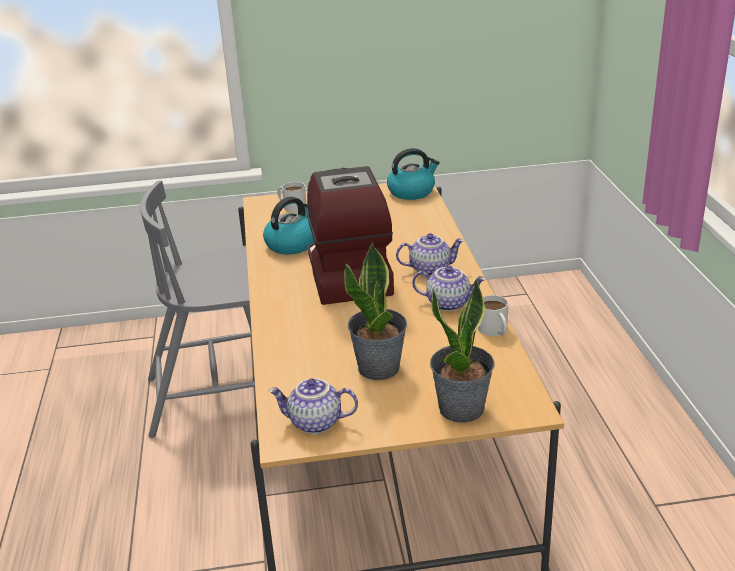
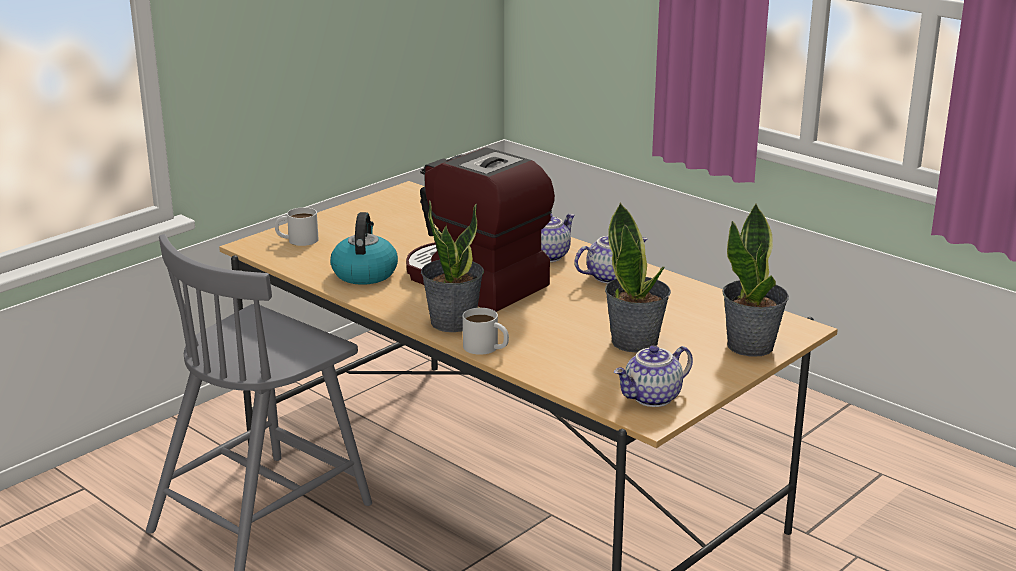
camera: 40 degrees left, 5 degrees down
(285, 302) = (452, 322): none -> potted plant
(412, 192) = (410, 196): kettle -> none
(495, 331) = (683, 285): white mug -> white mug (486, 348)

